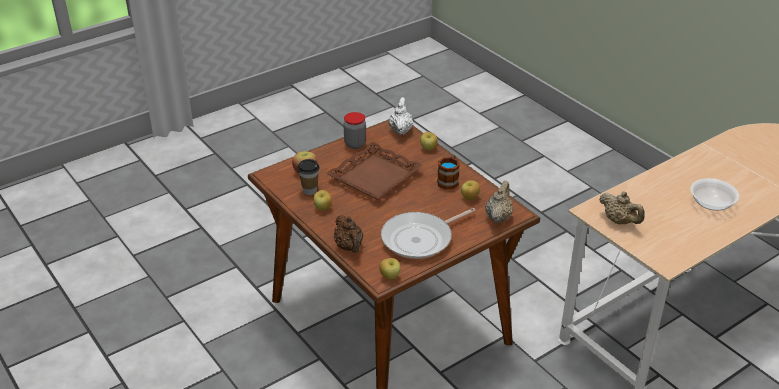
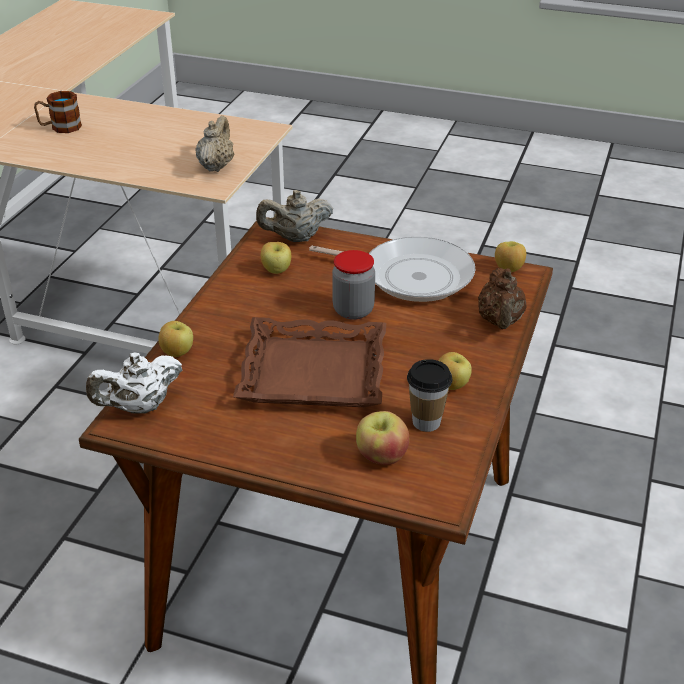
camera: 125 degrees left, 0 degrees up
(349, 247) = (500, 322): brown teapot -> brown teapot turned 150 degrees clockwise
(355, 144) = (236, 440): jar -> jar (353, 310)
(449, 180) = (249, 302): mug -> mug (60, 128)
(711, 204) = (122, 128): bowl -> none

